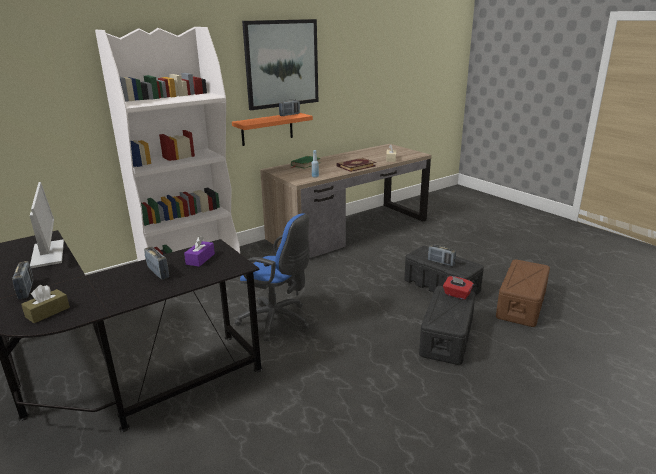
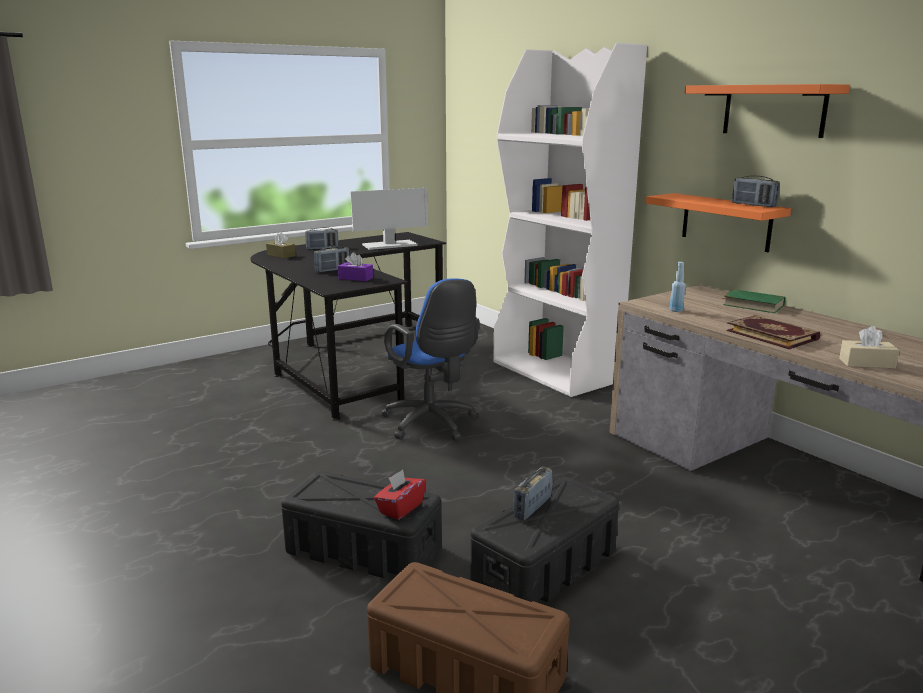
camera: 90 degrees right, 5 degrees down
(278, 321) = (432, 424): blue office chair -> blue office chair turned 60 degrees counterclockwise
(282, 64) = (773, 110): picture -> orange shelf

